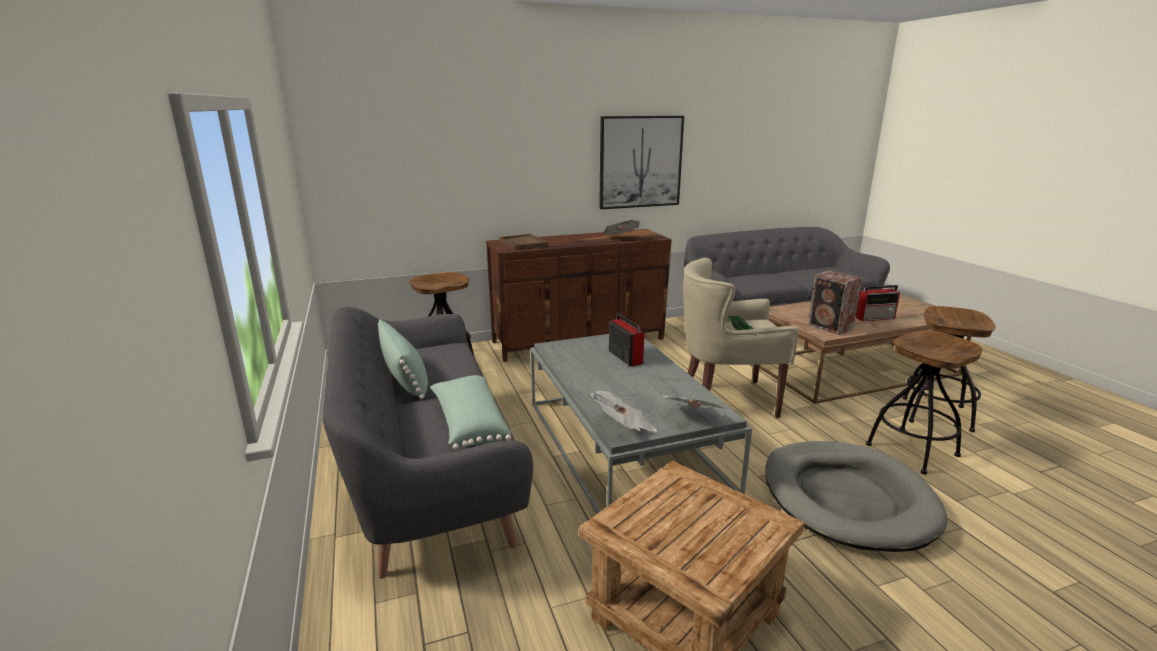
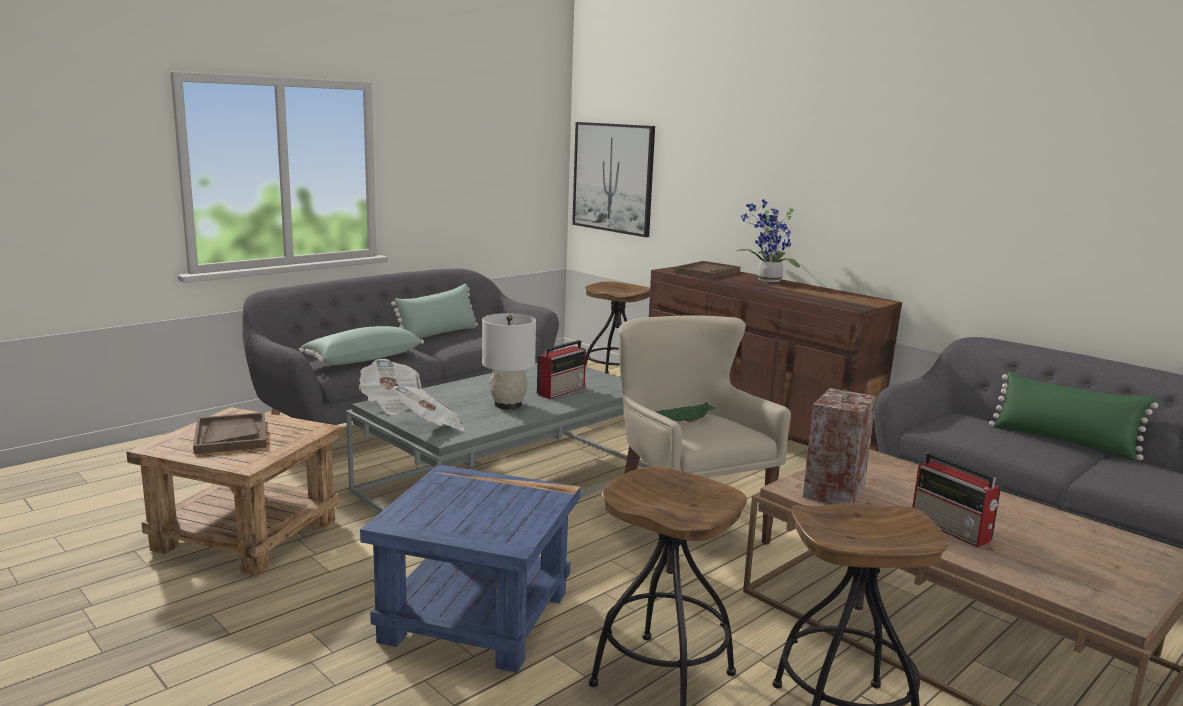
camera: 65 degrees right, 5 degrees down
(567, 238) = (766, 281): none -> potted plant
(621, 238) = (812, 296): newspaper -> none
(640, 162) = (907, 195): picture -> picture (613, 178)
(650, 380) = (507, 405): none -> white table lamp
(684, 529) = (231, 435): none -> brown tray
(763, 274) = (1063, 441): none -> green pillow
(847, 499) = (478, 616): grey dog bed -> blue side table

